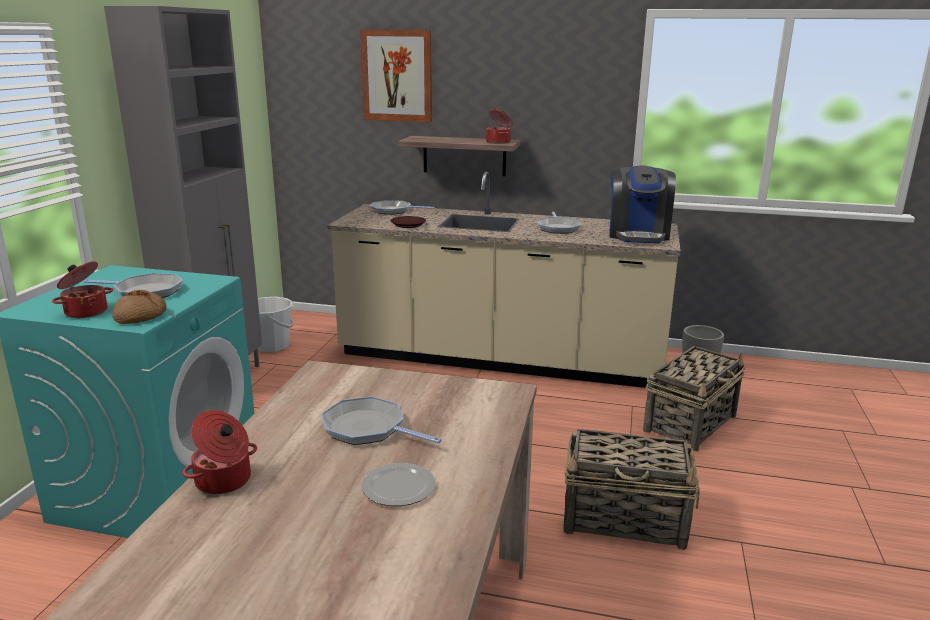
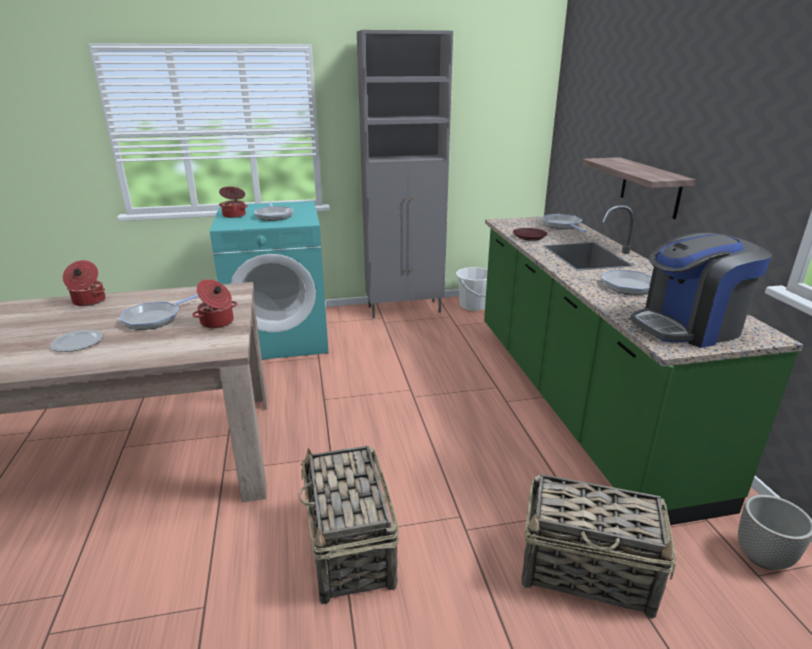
camera: 65 degrees right, 5 degrees up
(140, 316) = (234, 224): bread -> none
(368, 429) = (155, 318): frying pan -> frying pan turned 150 degrees counterclockwise
(397, 76) = (623, 93): picture -> none
(499, 142) = (656, 176): cooking pot -> cooking pot (217, 322)
(500, 359) = (577, 401): beige counter -> green counter

